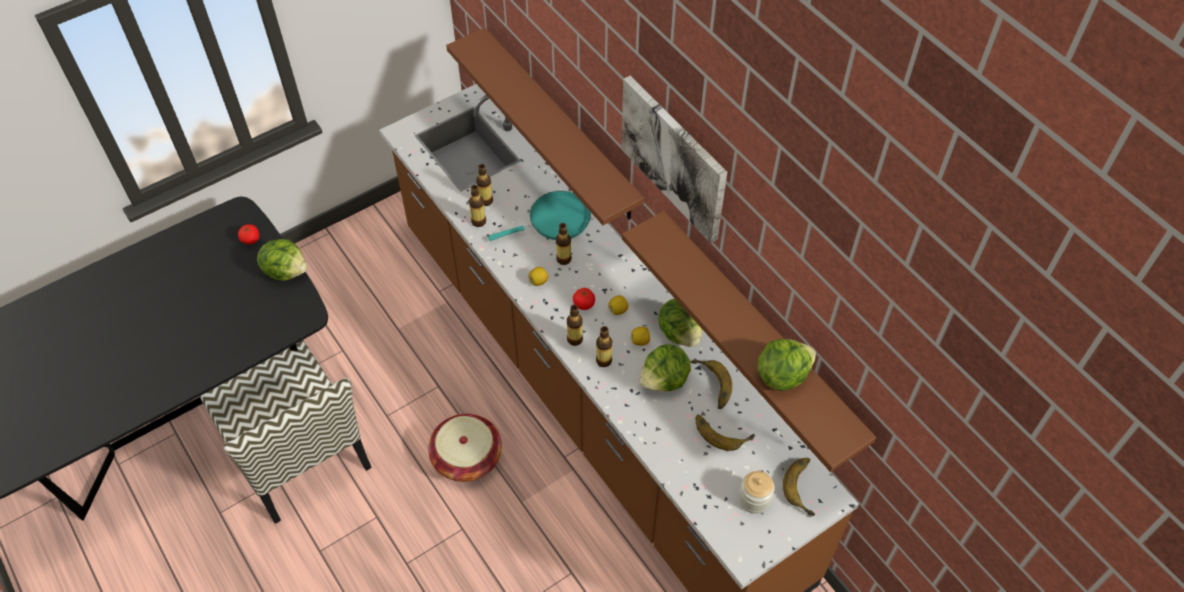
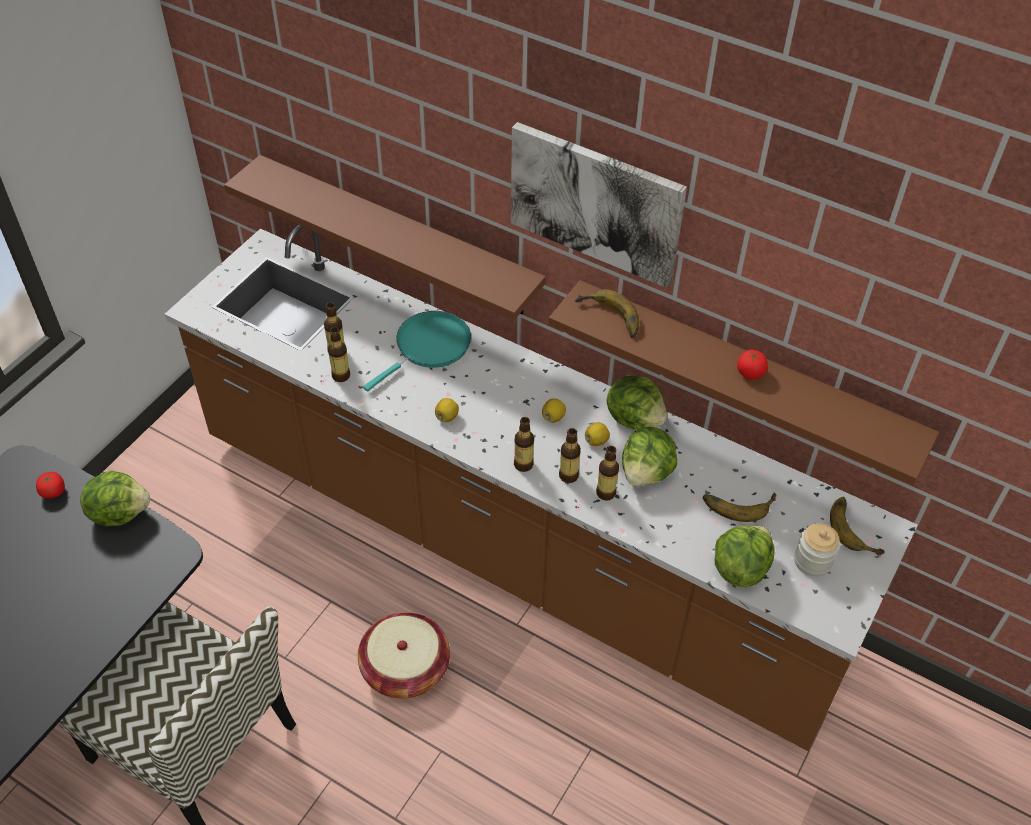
camera: 25 degrees left, 5 degrees down
(563, 259) = (462, 384): bottle -> bottle (606, 493)
(584, 304) = (512, 423): tomato -> tomato (750, 373)
(709, 385) = (696, 461): banana -> banana (608, 319)
(782, 375) = (807, 404): lettuce -> lettuce (740, 568)

